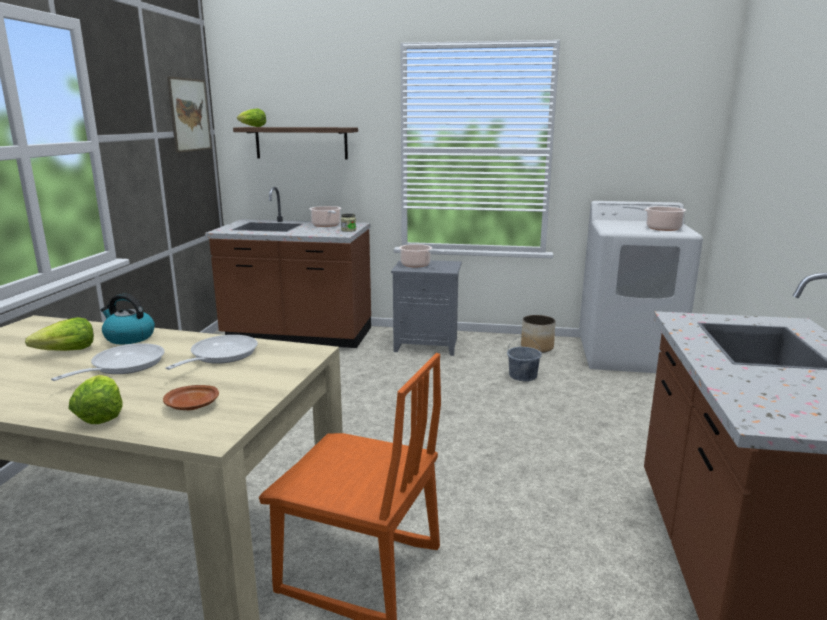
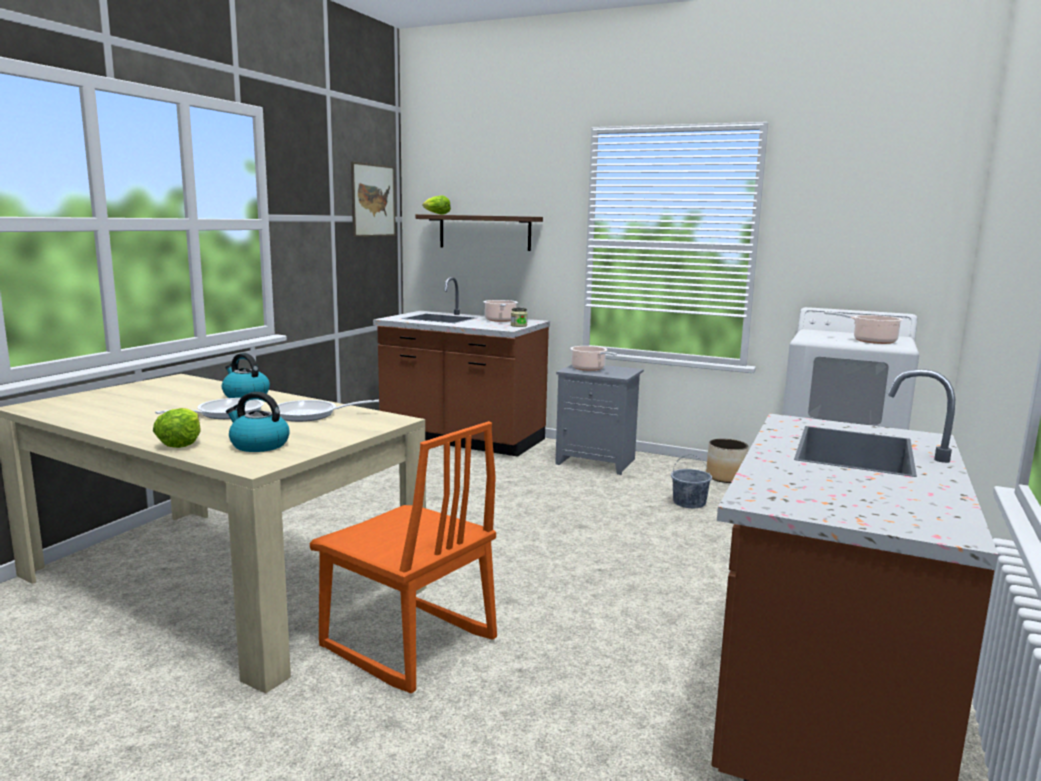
camera: 15 degrees right, 5 degrees down
(66, 351) = (187, 400): lettuce -> none
(193, 405) = (258, 445): brown plate -> kettle
(220, 356) = (311, 415): frying pan -> frying pan turned 135 degrees counterclockwise

